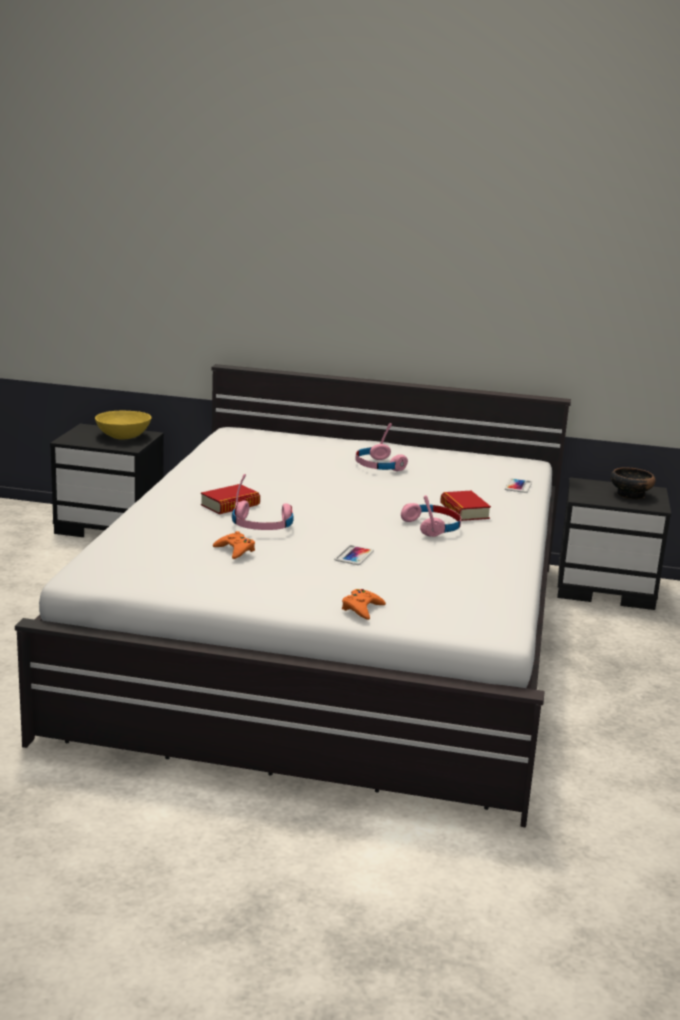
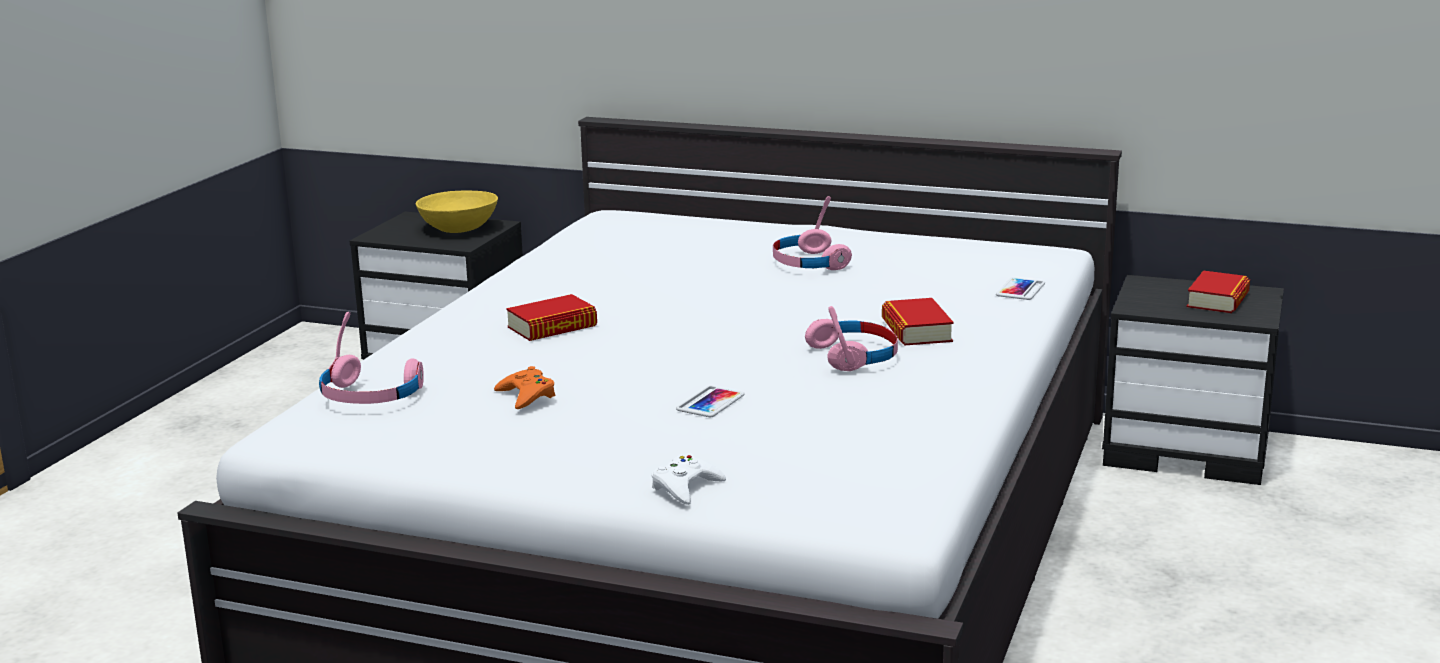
camera: 10 degrees right, 0 degrees up
(262, 525) = (585, 357): pink headphones -> pink headphones (371, 396)
(362, 608) = (686, 487): orange game controller -> white game controller
(630, 494) = (1218, 300): bowl -> book

